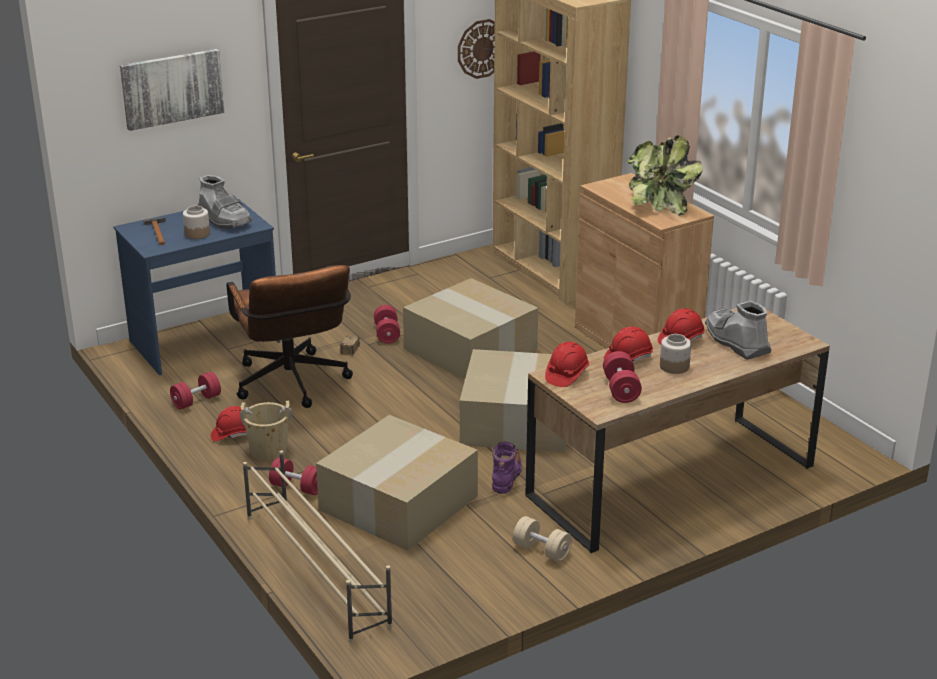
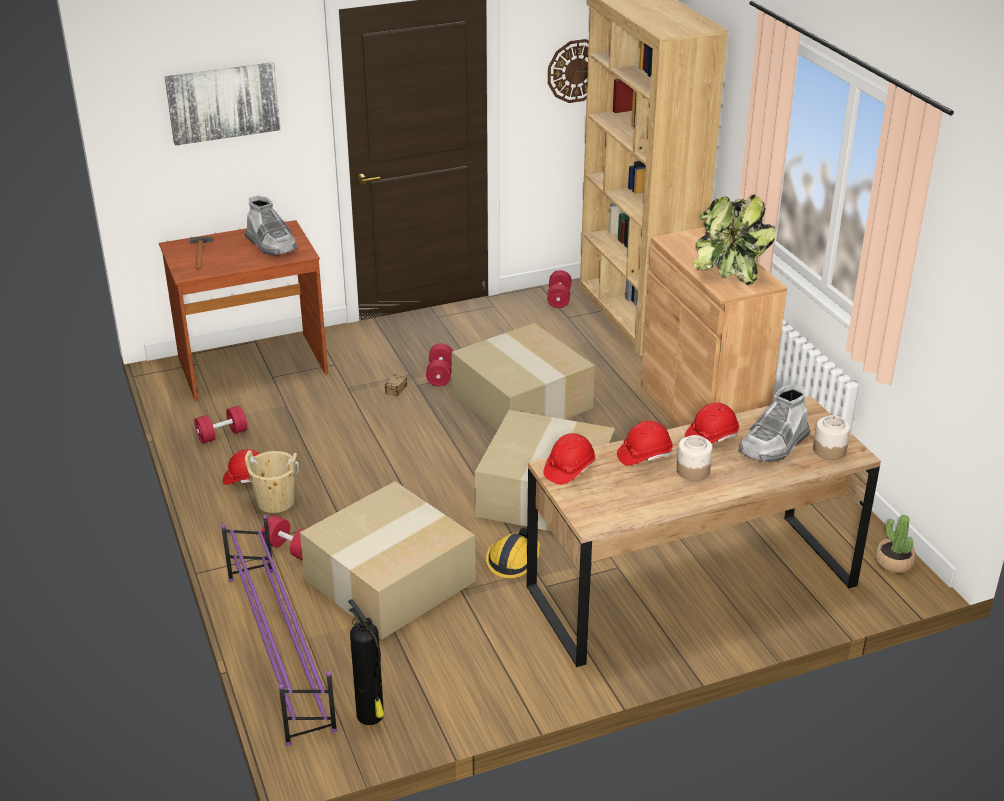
camera: 10 degrees right, 5 degrees up
(197, 233) = (239, 258): jar -> jar (829, 450)
(205, 342) = (252, 367): blue desk -> brown desk
(293, 386) = (325, 427): brown office chair -> none
(316, 568) = (279, 649): beige shoe rack -> purple shoe rack
(420, 611) = (371, 716): none -> fire extinguisher
(506, 476) = (513, 560): purple boot -> hard hat
(541, 550) = (524, 657): beige dumbbell -> none
(621, 389) = (623, 494): red dumbbell -> red dumbbell (559, 298)
(736, 342) = (774, 446): grey boot -> grey boot turned 120 degrees counterclockwise
(838, 445) = (893, 562): none -> potted plant

